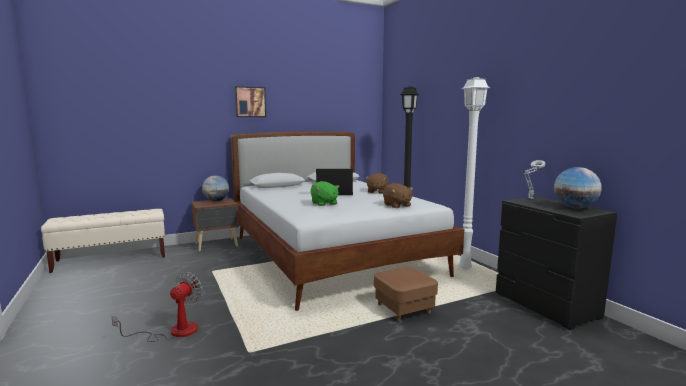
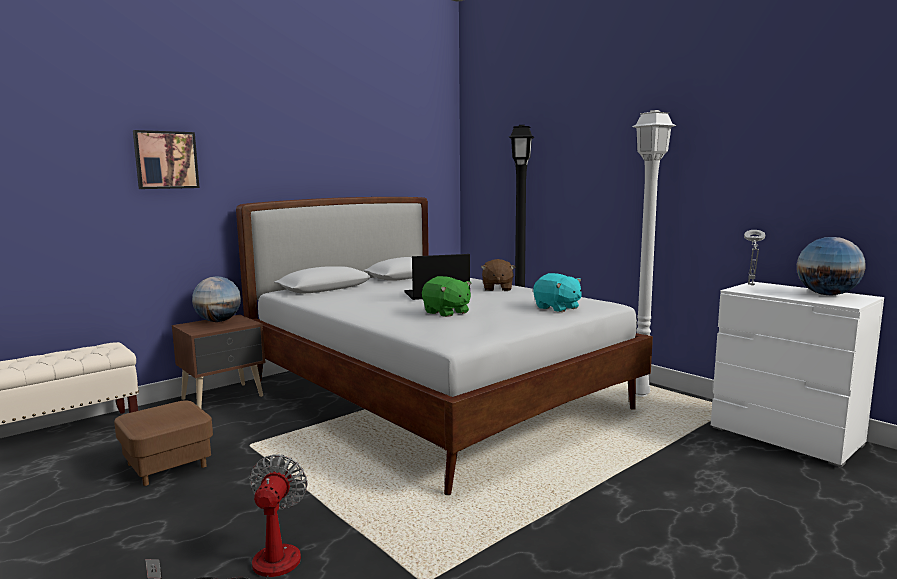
camera: 15 degrees left, 0 degrees up
(250, 102) = (265, 148): picture -> picture (166, 160)
(397, 205) = (557, 308): brown plush toy -> turquoise plush toy
(404, 309) = (607, 468): brown ottoman -> brown ottoman (167, 465)
(546, 306) = (786, 436): black dresser -> white dresser

